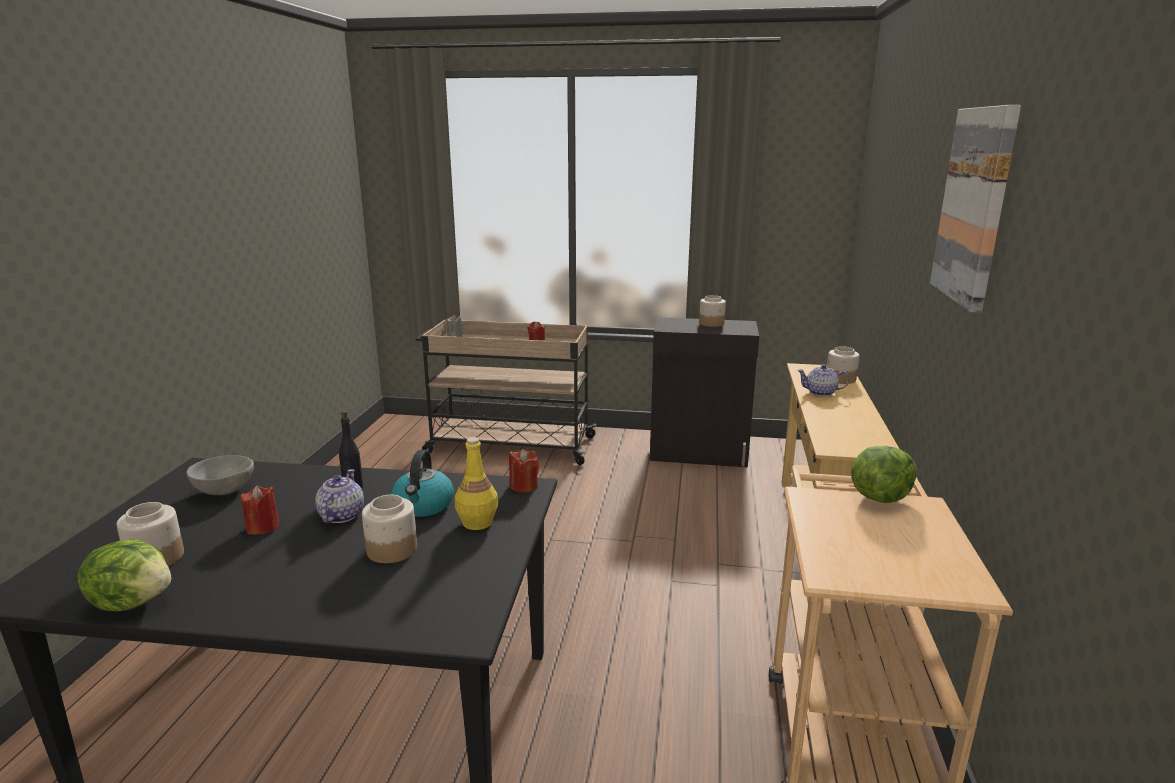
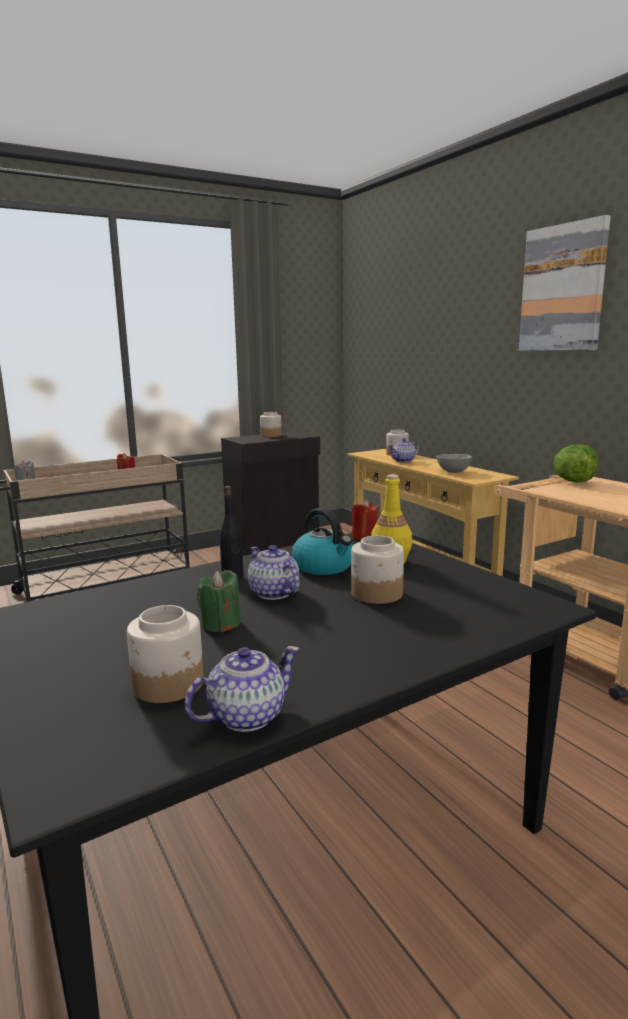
camera: 40 degrees left, 5 degrees down
(134, 601) = (245, 716): lettuce -> teapot
(224, 490) = (94, 620): grey bowl -> grey bowl (452, 472)
(263, 527) = (221, 624): red candle -> green candle

